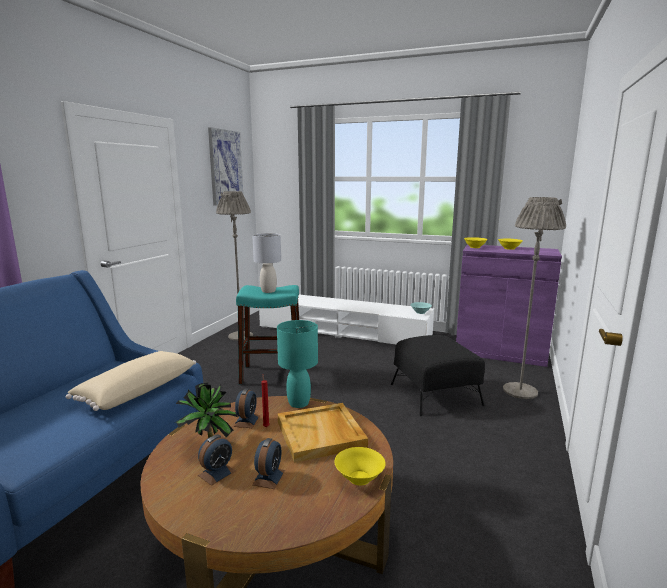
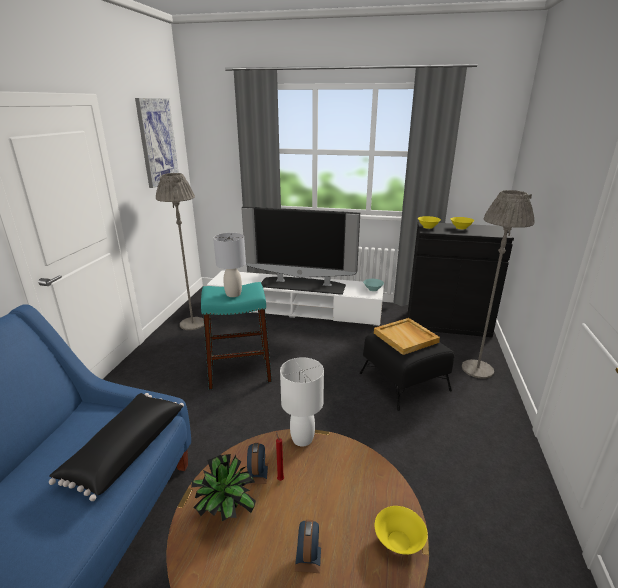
camera: 10 degrees left, 10 degrees up
(137, 390) = (125, 450): beige pillow -> black pillow
(216, 473) = (251, 559): alarm clock -> none
(299, 403) = (303, 439): turquoise table lamp -> white table lamp
(321, 434) = (340, 482): beige tray -> beige tray (406, 338)
(350, 306) = (302, 285): none -> television
(500, 352) = (447, 323): purple cabinet -> black cabinet

